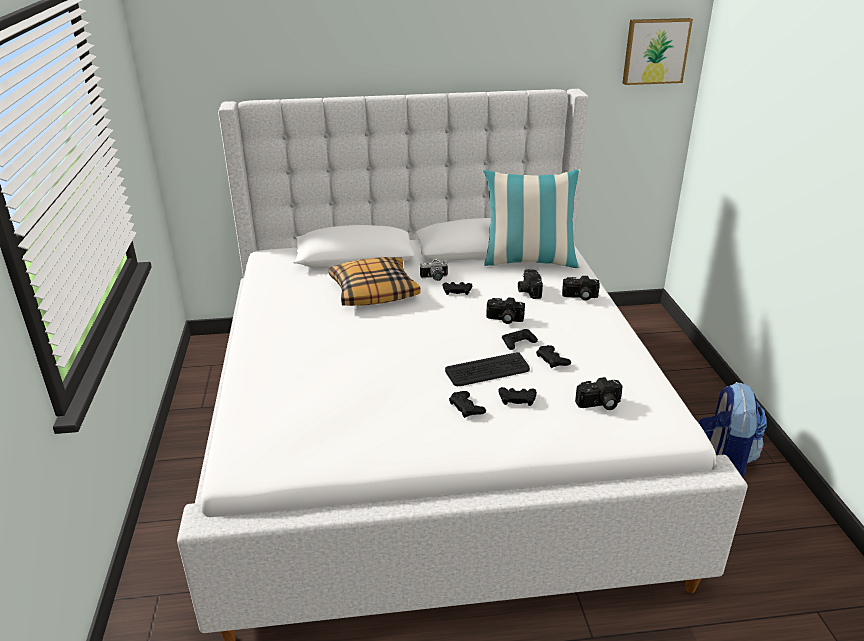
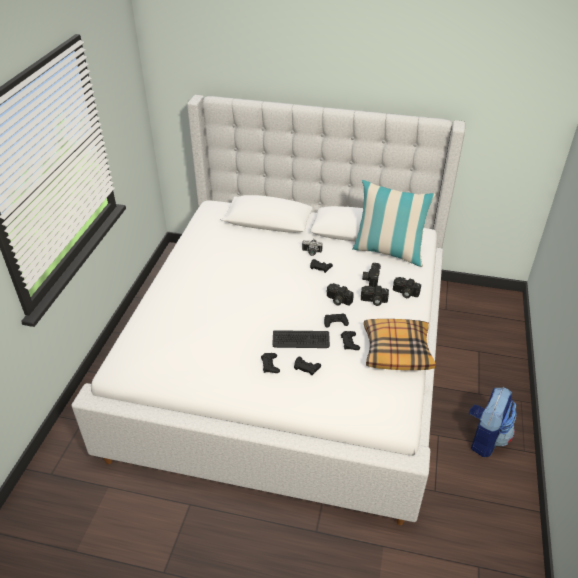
camera: 20 degrees right, 10 degrees up
(374, 291) = (264, 254): pillow -> pillow (397, 350)
(599, 404) = (358, 387): camera -> camera (373, 301)
(655, 51) = (537, 98): picture -> none

